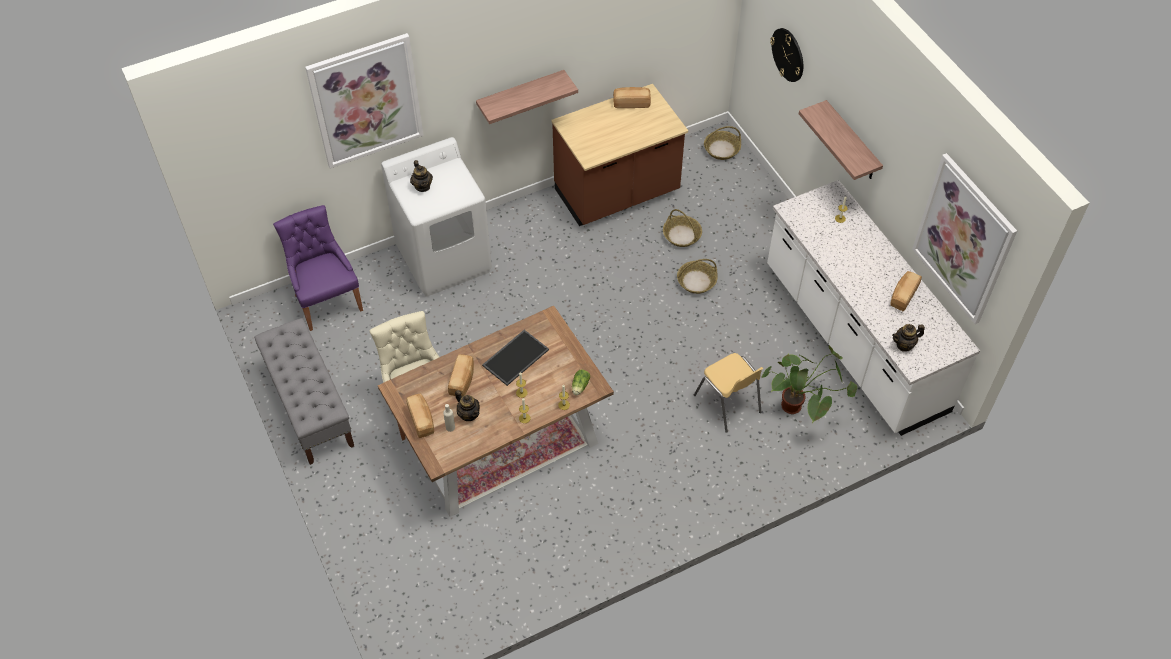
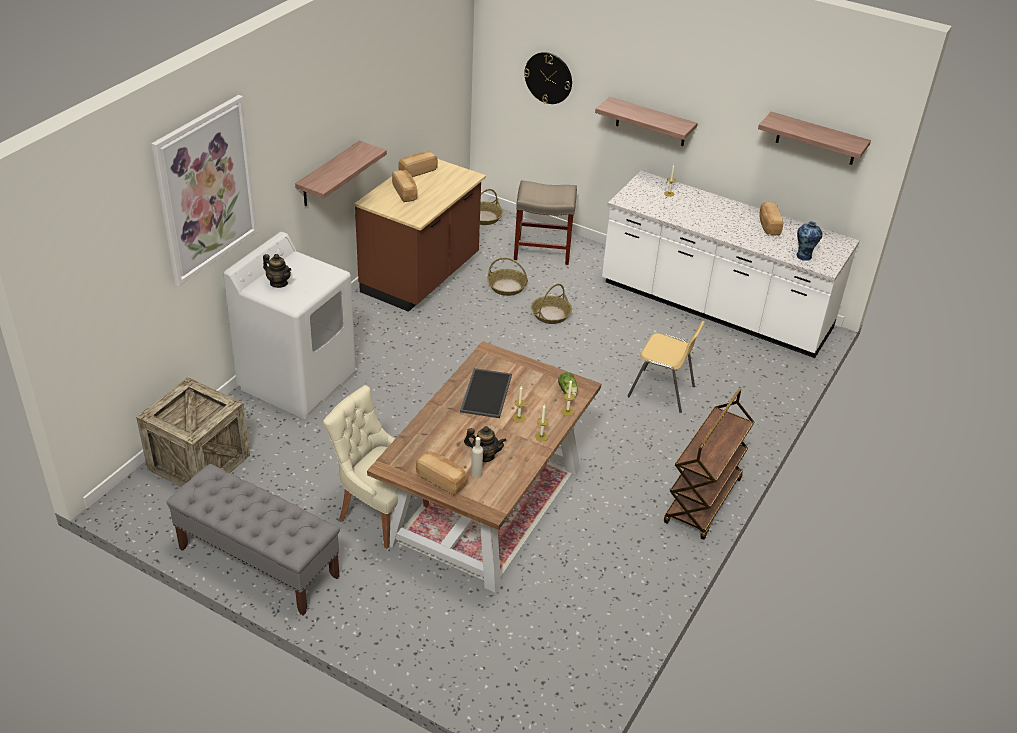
camera: 35 degrees left, 15 degrees down
(327, 301) = (199, 462): purple chair -> crate
(462, 381) = (452, 431): bread -> bread (405, 193)
(671, 524) = (703, 502): none -> brown cart
(745, 209) = (543, 251): none -> beige stool
(801, 406) = (721, 369): potted plant -> none
(904, 345) = (804, 256): teapot -> vase
(963, 239) = (816, 139): picture -> shelf

